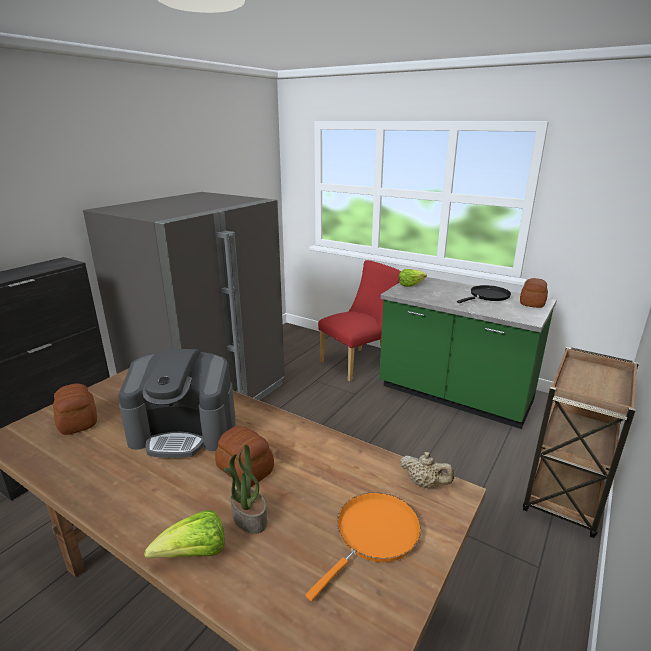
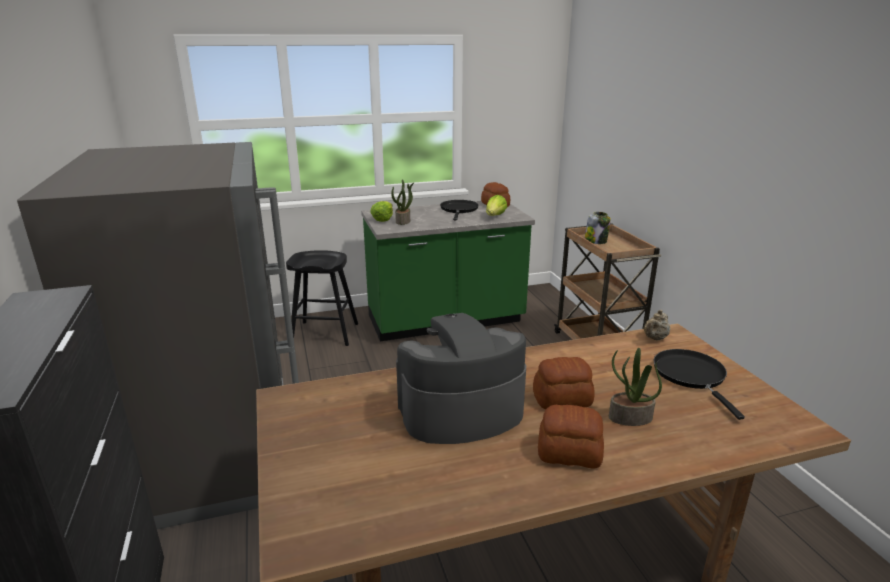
camera: 50 degrees left, 0 degrees up
(77, 421) = (340, 477): bread -> bread (570, 453)
(184, 431) = (460, 411): coffee machine -> coffee machine turned 150 degrees counterclockwise
(194, 554) = (654, 456): lettuce -> lettuce (495, 217)
(358, 363) = (324, 333): red chair -> black stool
(373, 535) = (691, 376): orange frying pan -> black frying pan
(420, 291) = (403, 221): none -> potted plant
(425, 484) = (654, 338): beige teapot -> beige teapot turned 150 degrees clockwise
(585, 373) = (596, 241): none -> jar

